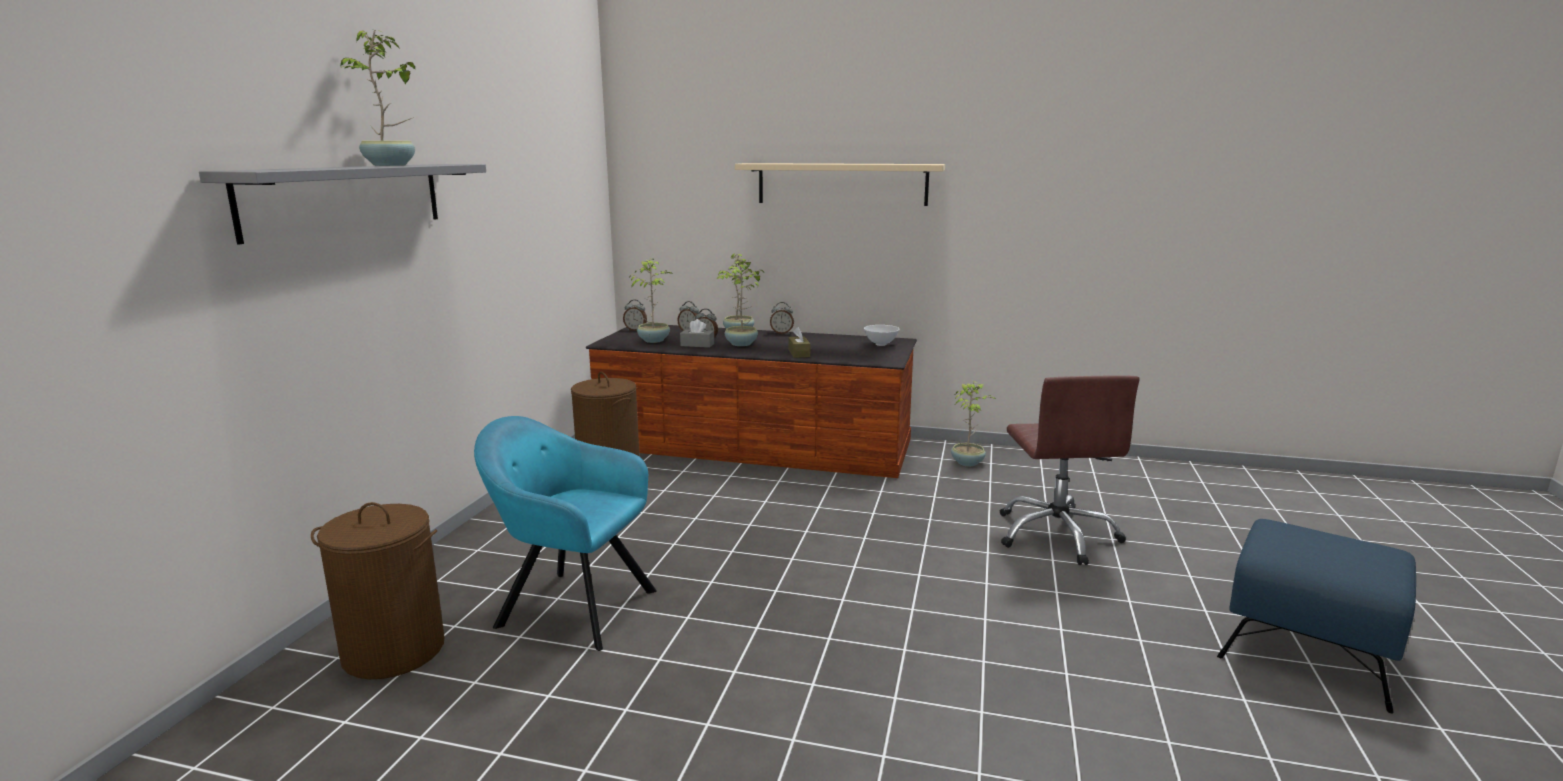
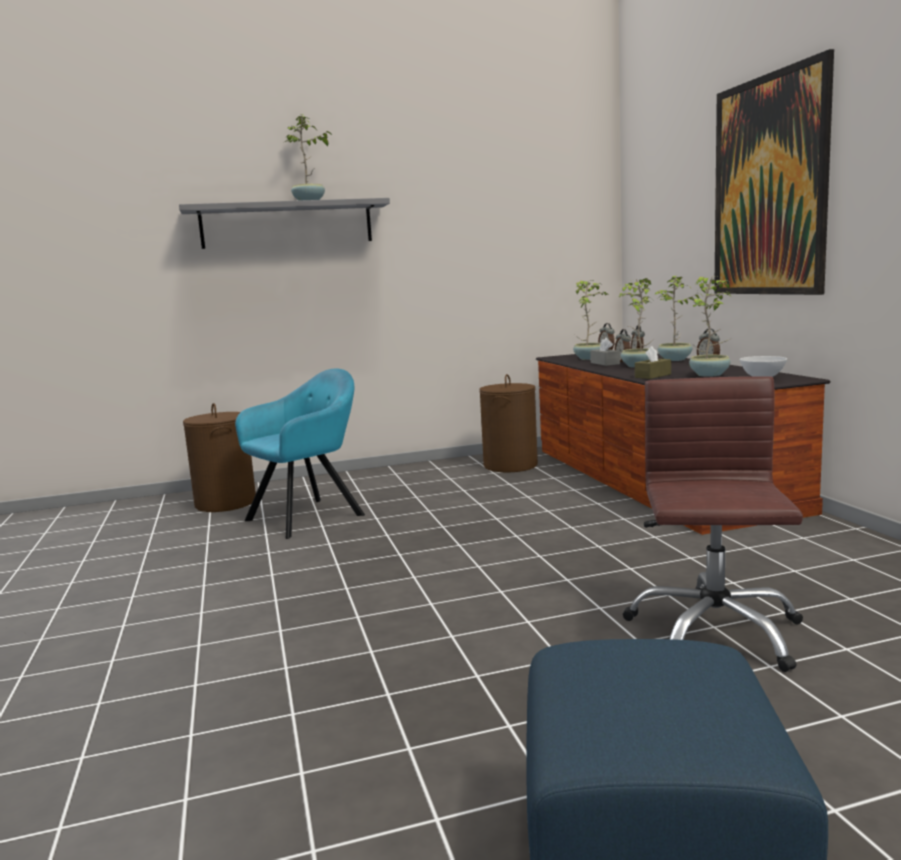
camera: 60 degrees right, 5 degrees down
(571, 607) = (309, 516): turquoise armchair -> turquoise armchair turned 60 degrees clockwise
(842, 184) = (769, 187): beige shelf -> picture
(968, 462) = (823, 550): potted plant -> potted plant (710, 375)
(1056, 535) = (713, 632): brown office chair -> brown office chair turned 135 degrees clockwise

